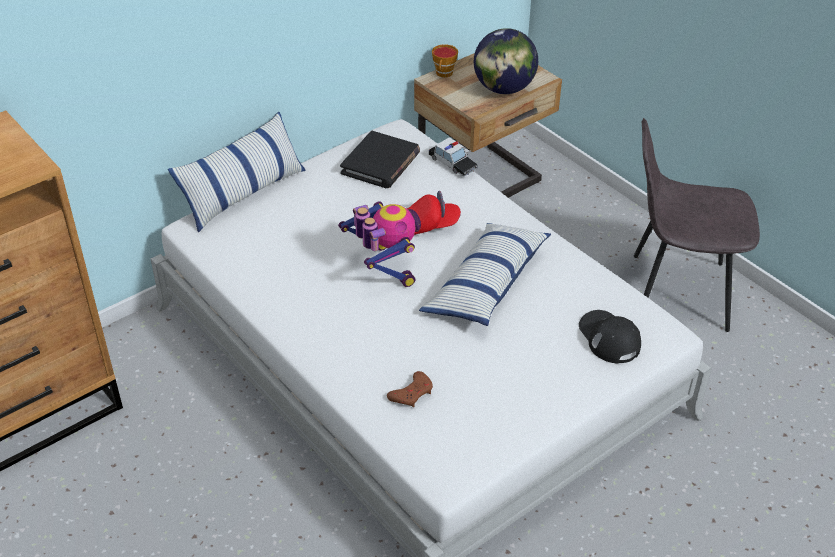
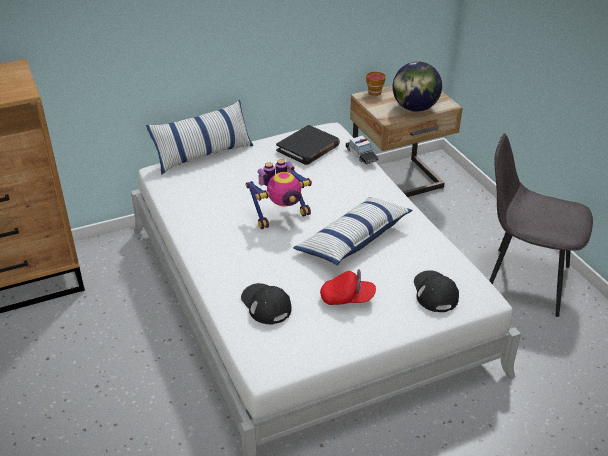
camera: 15 degrees right, 5 degrees down
(384, 268) = (281, 216): toy robot -> toy robot turned 75 degrees clockwise
(412, 393) = (266, 304): brown game controller -> black cap
(429, 225) = (327, 193): red cap -> red cap (347, 298)

